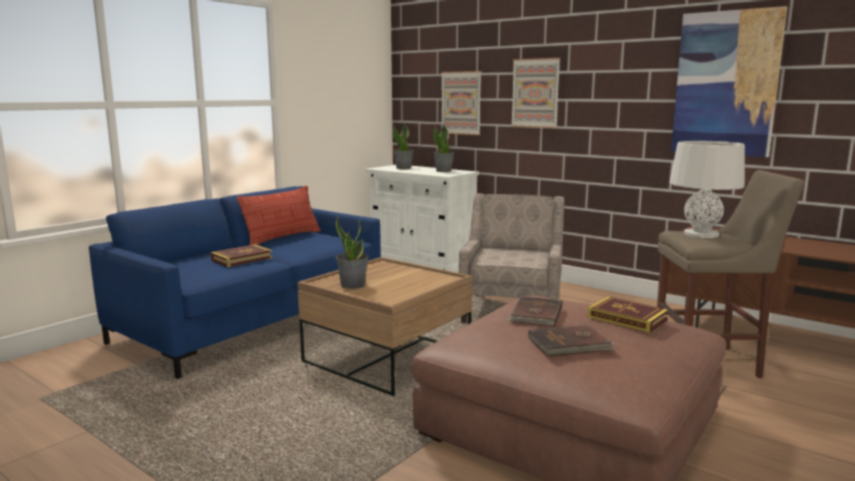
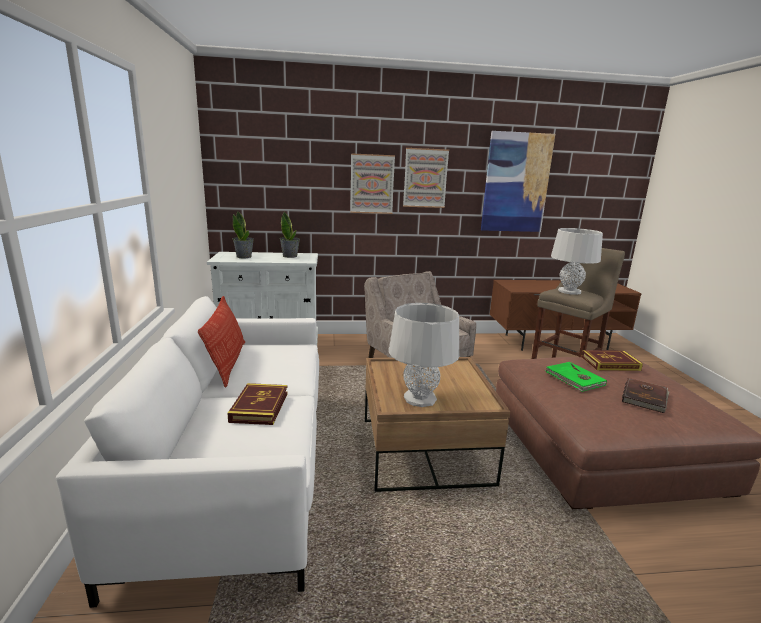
camera: 45 degrees left, 5 degrees up
(254, 321) = (239, 469): blue sofa -> white sofa
(352, 285) = (420, 398): potted plant -> grey table lamp
(461, 103) = (294, 190): picture -> picture (425, 178)
(535, 314) = (574, 379): brown book -> green book

